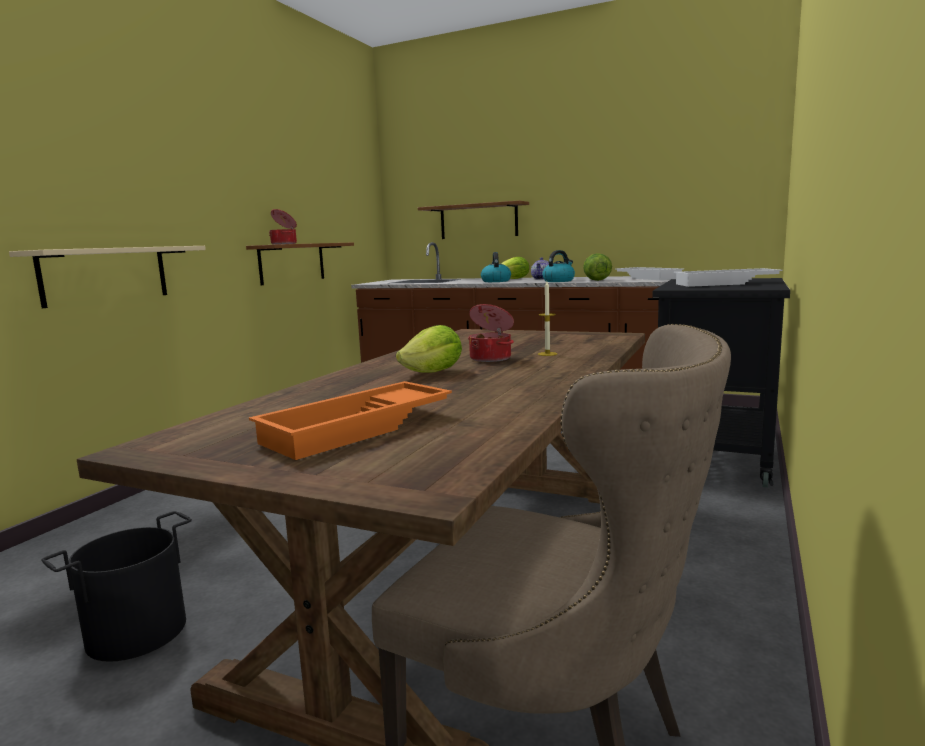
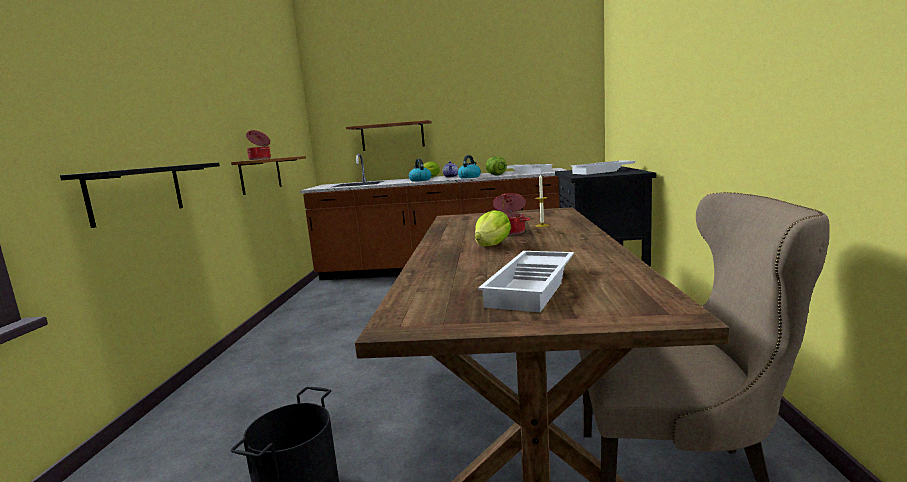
camera: 20 degrees left, 0 degrees up
(105, 275) = (137, 193): beige shelf -> black shelf
(358, 429) = (533, 287): orange tray -> white tray

